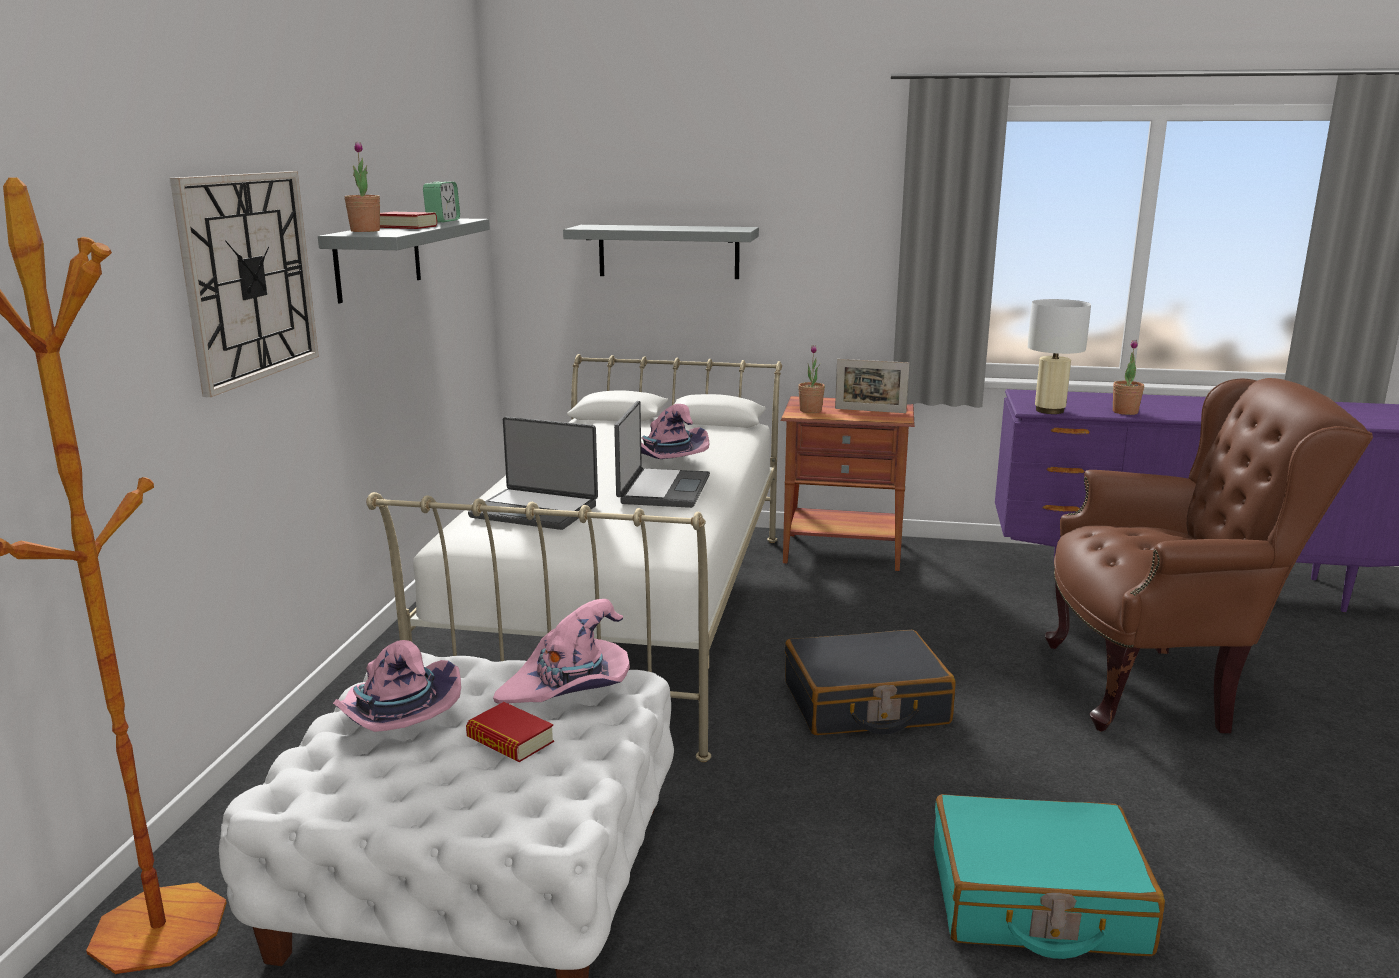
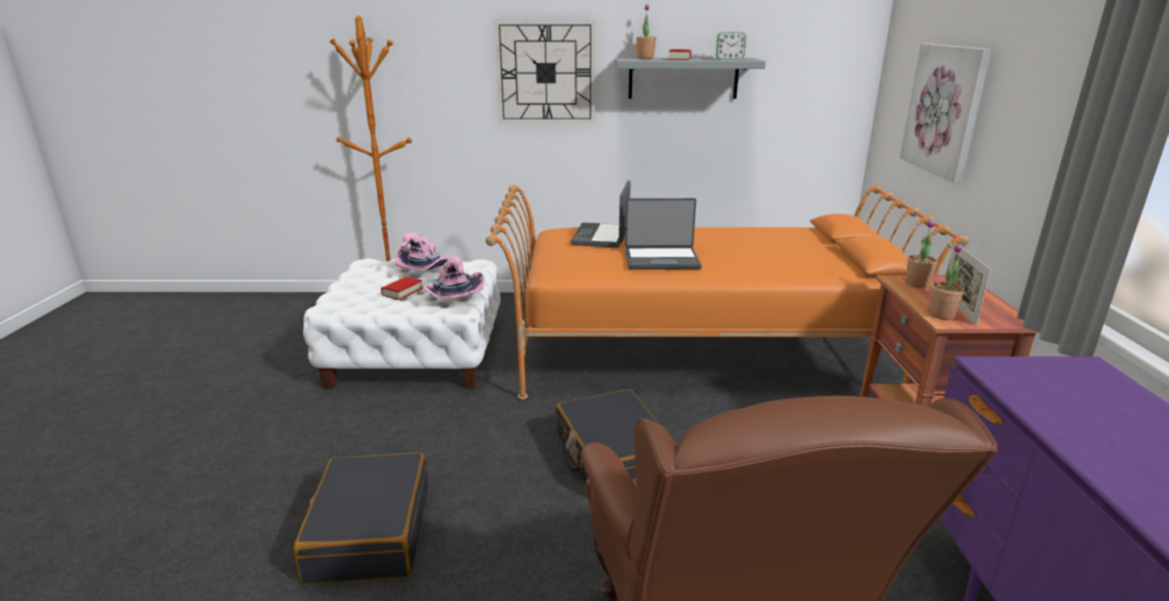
camera: 80 degrees right, 5 degrees up
(625, 618) = (697, 353): white bed -> orange bed
(666, 460) = (731, 255): pink hat -> none
(668, 251) = (945, 110): grey shelf -> picture
(1036, 901) = (369, 532): turquoise suitcase -> black suitcase
(1050, 411) = (999, 377): white table lamp -> none
(1125, 412) = (1079, 435): potted plant -> potted plant (941, 314)

